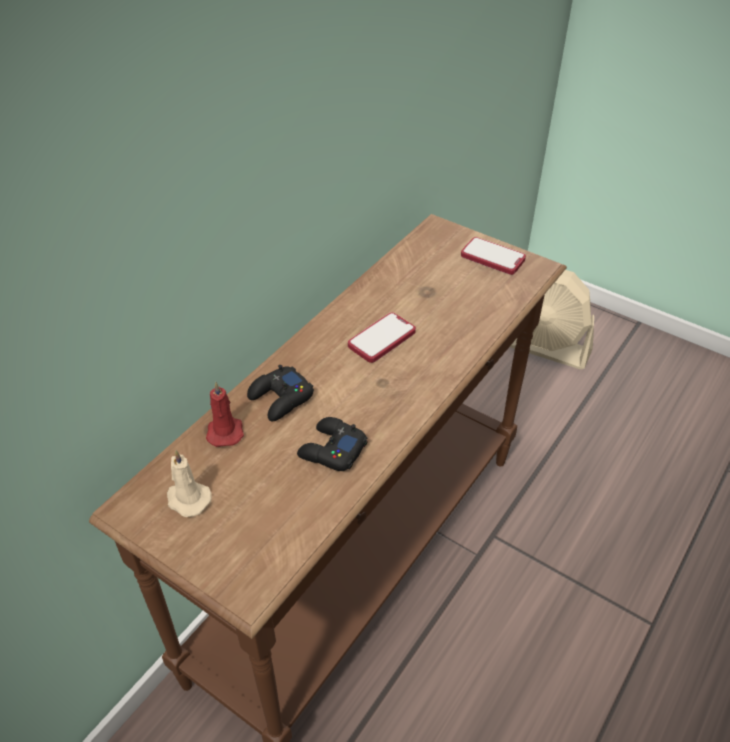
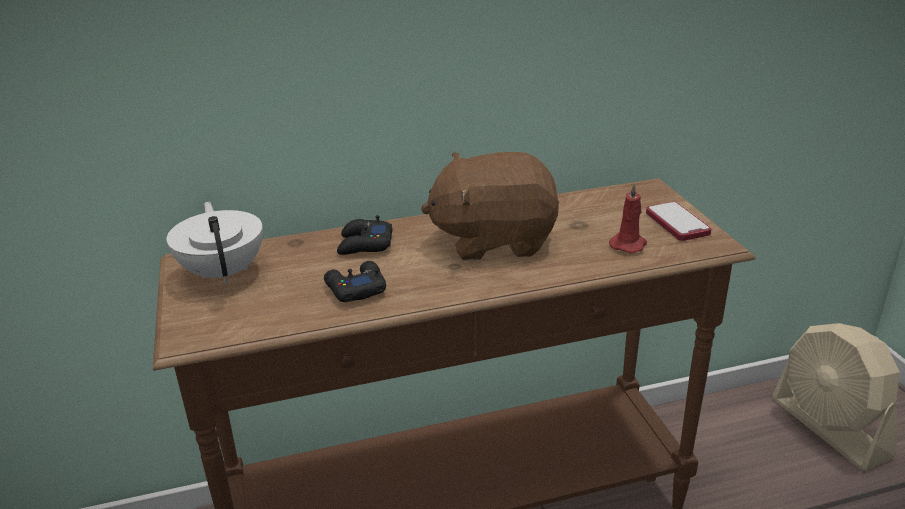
camera: 40 degrees right, 15 degrees down
(187, 499) = (224, 272): beige candle -> white teapot
(225, 431) = (301, 247): red candle -> red candle (628, 244)
(381, 339) = (494, 240): phone -> brown plush toy

